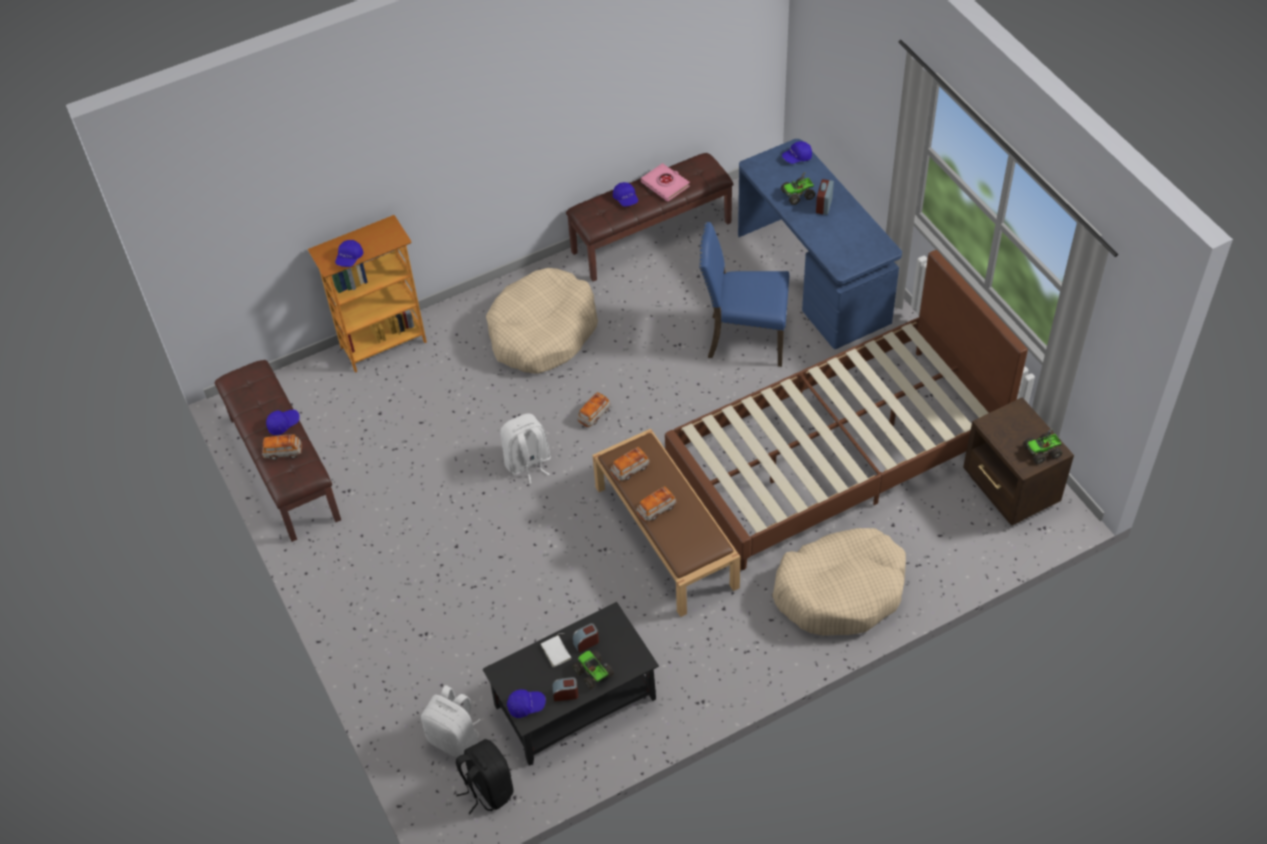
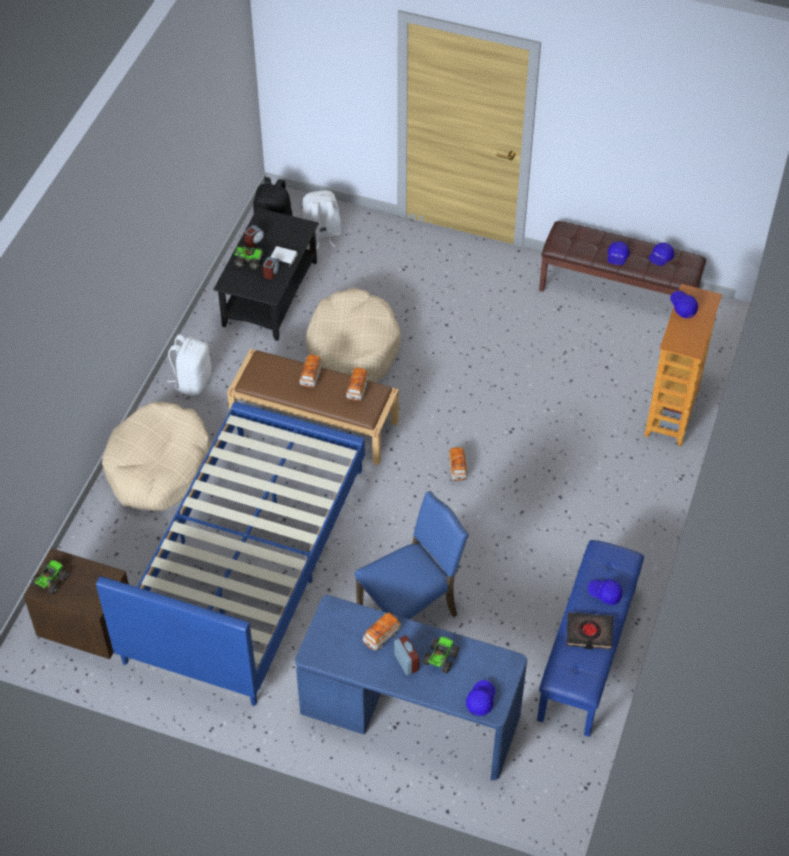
camera: 135 degrees right, 0 degrees up
(283, 452) = (592, 243): toy car -> toy car (382, 636)
(526, 705) = (271, 221): blue cap -> blue cap (660, 258)
(527, 463) = (464, 404): white backpack -> white backpack (192, 381)
(542, 332) = (571, 504): beige dog bed -> beige dog bed (352, 349)
(651, 236) = (588, 654): brown bench -> blue bench
(665, 185) = (589, 633): pink book -> black book
(836, 455) = (246, 563): brown bed -> blue bed

